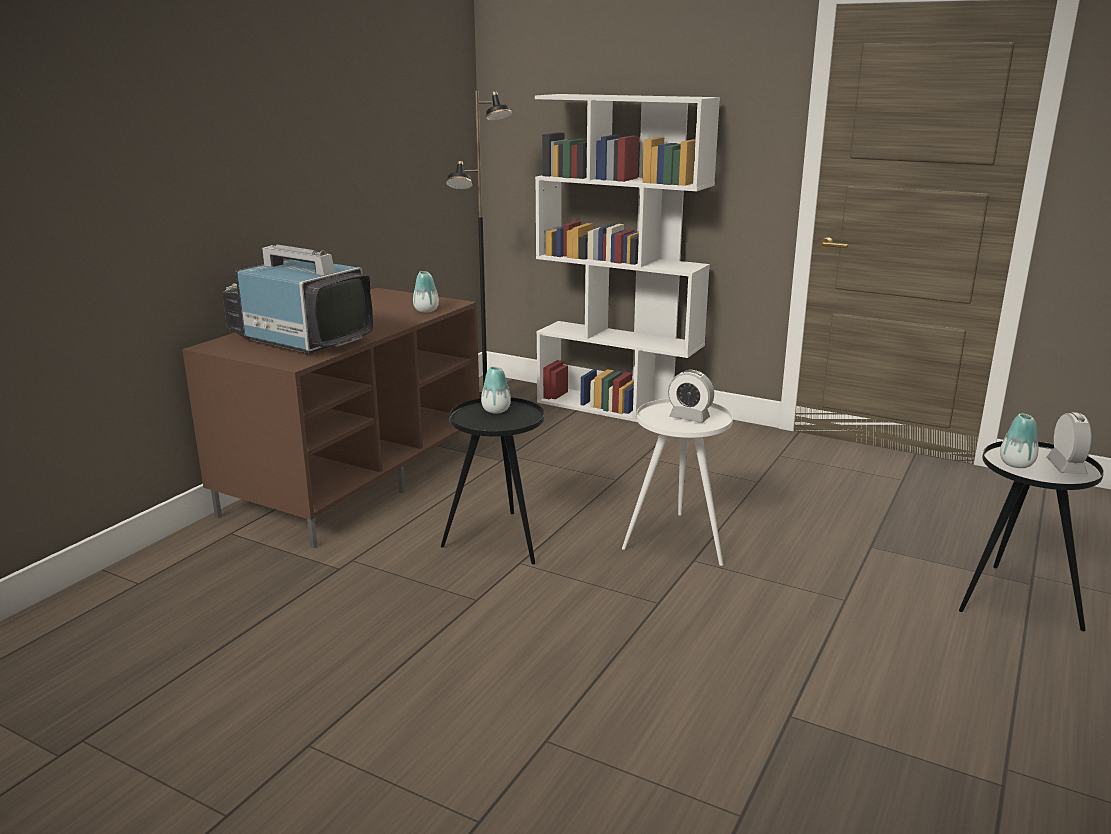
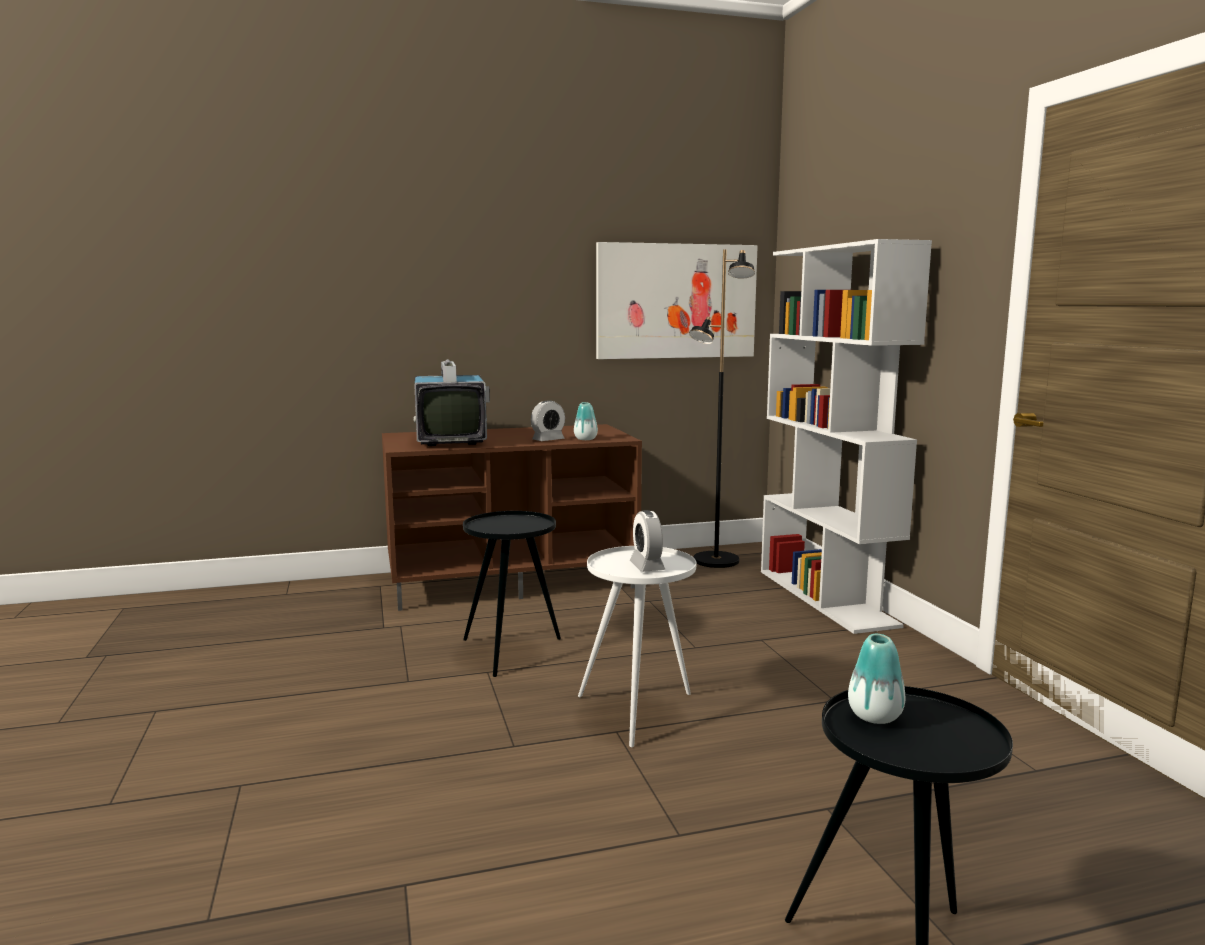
camera: 45 degrees right, 10 degrees down
(415, 144) = (676, 301): none -> picture
(496, 410) = (522, 522): vase -> none
(1066, 467) = (948, 748): alarm clock -> alarm clock (548, 440)

